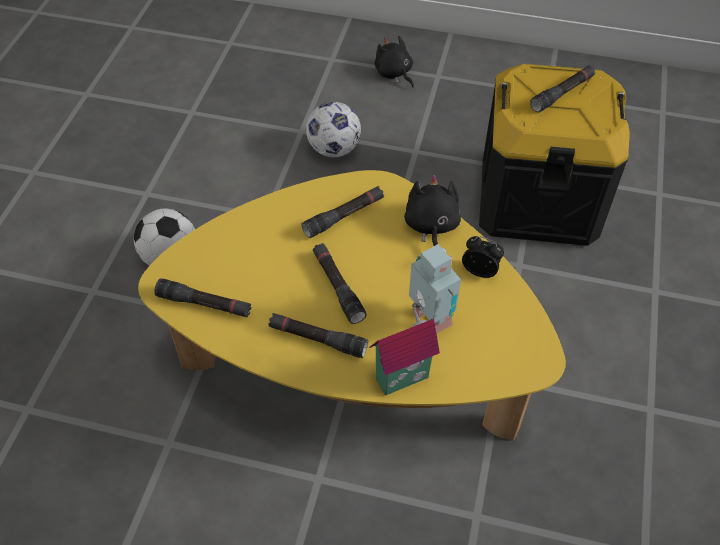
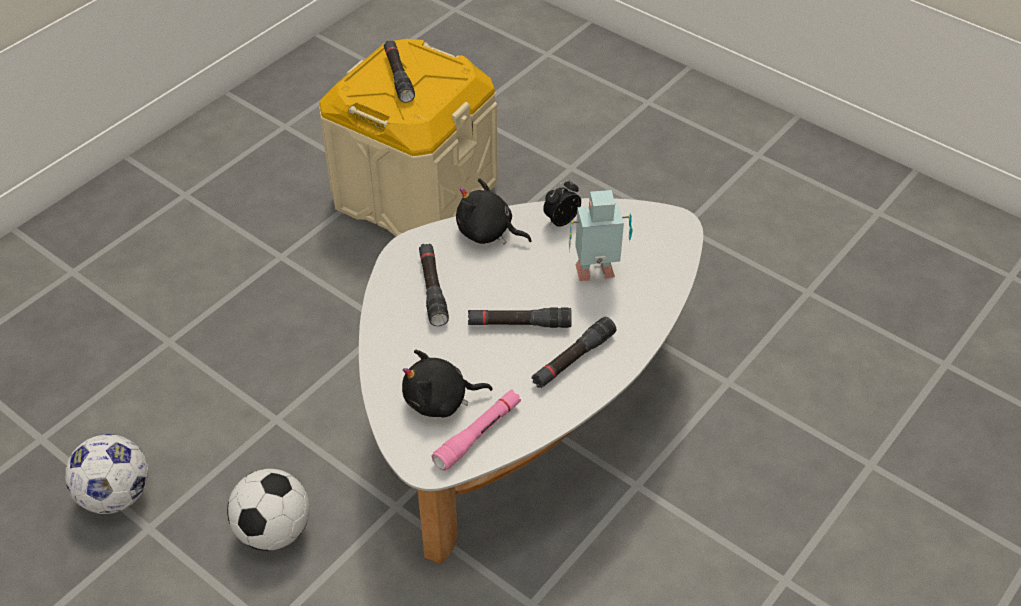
camera: 65 degrees left, 5 degrees down
(204, 304) = (478, 434): black flashlight -> pink flashlight
(334, 149) = (222, 322): football -> football (115, 495)
(354, 362) = (521, 409): yellow coffee table -> white coffee table
(394, 73) = (148, 227): black plush toy -> black plush toy (440, 401)
(401, 375) = (644, 315): toy house -> none
(538, 199) = (415, 193): black storage box -> beige storage box

